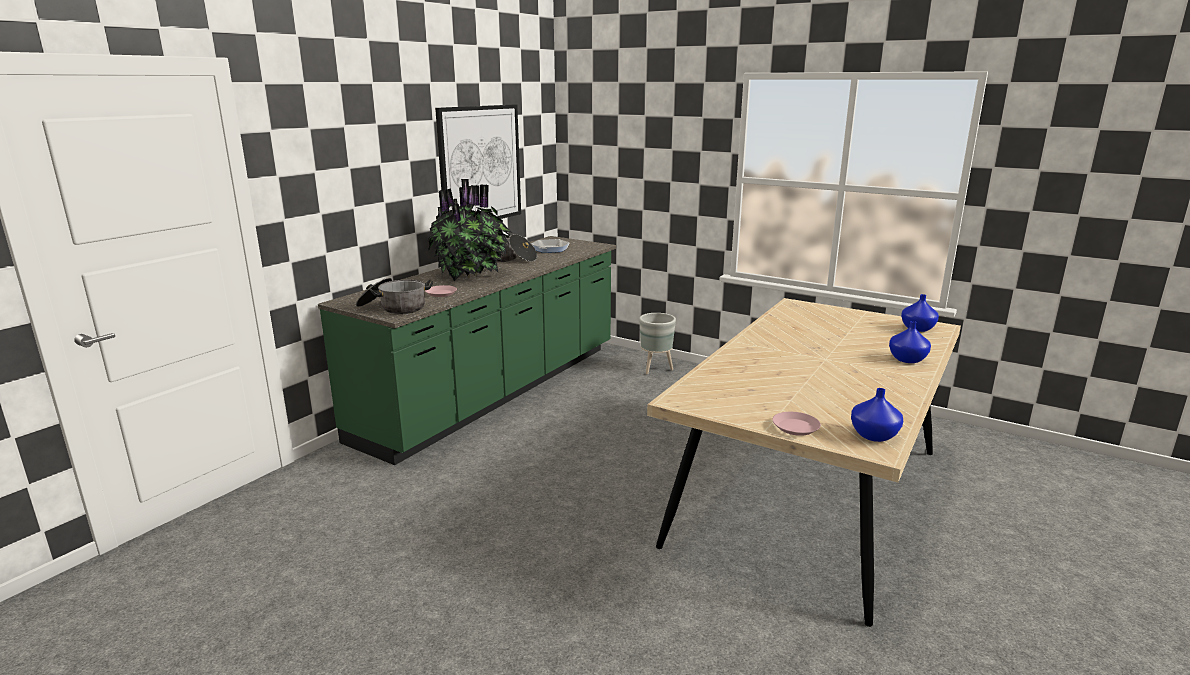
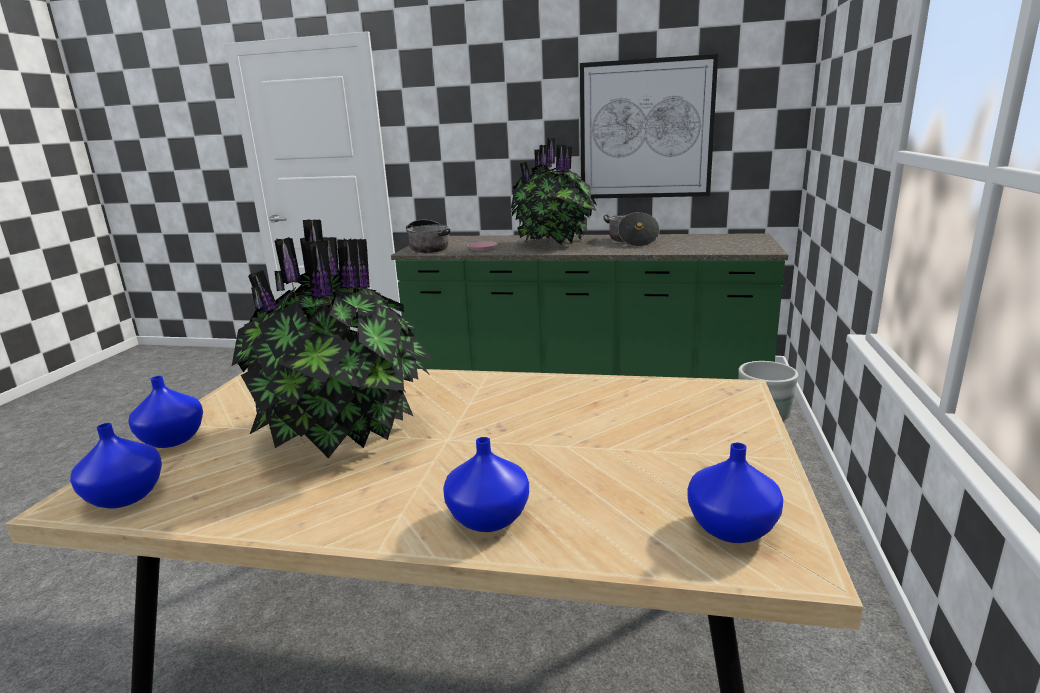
camera: 70 degrees right, 0 degrees up
(550, 249) = (703, 242): frying pan -> none
(796, 427) = (172, 440): pink plate -> blue vase
(809, 379) = (347, 434): none -> potted plant

